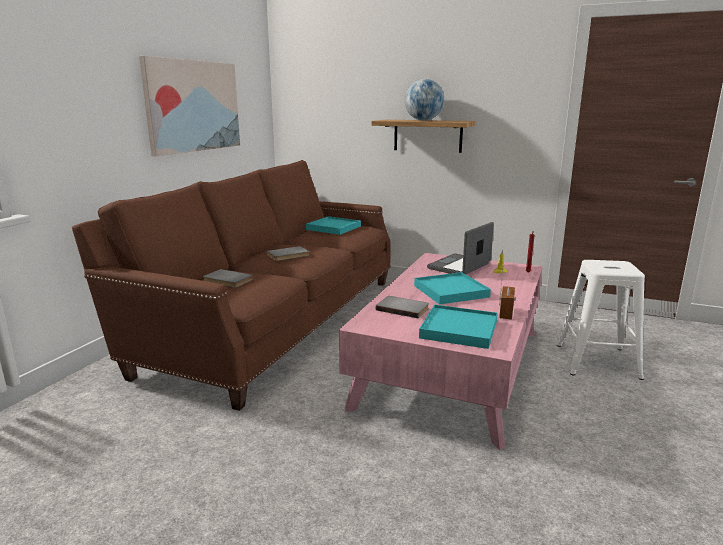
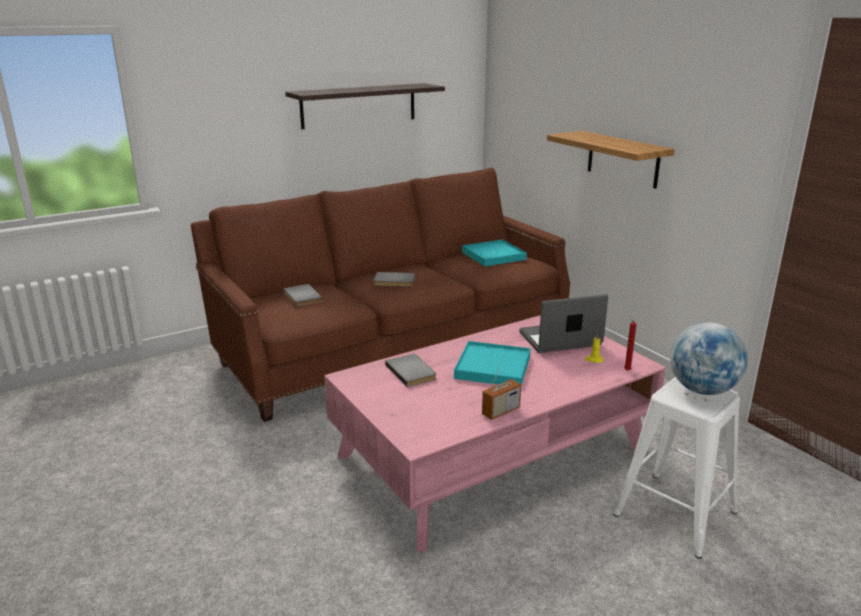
camera: 35 degrees right, 5 degrees up
(193, 106) = (359, 105): picture -> shelf
(423, 120) = (606, 141): globe -> globe (702, 390)
(459, 329) = (422, 412): turquoise tray -> none

